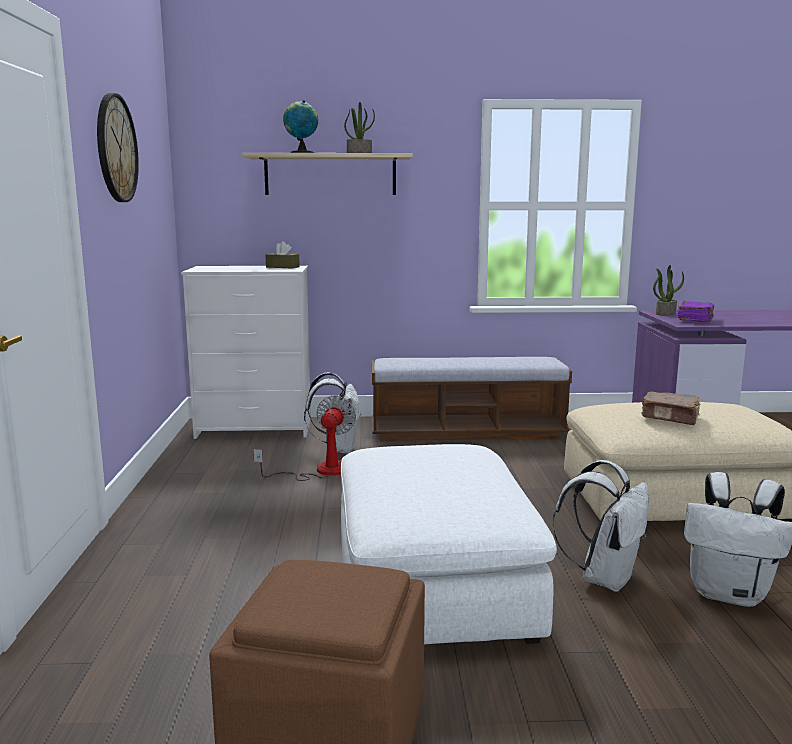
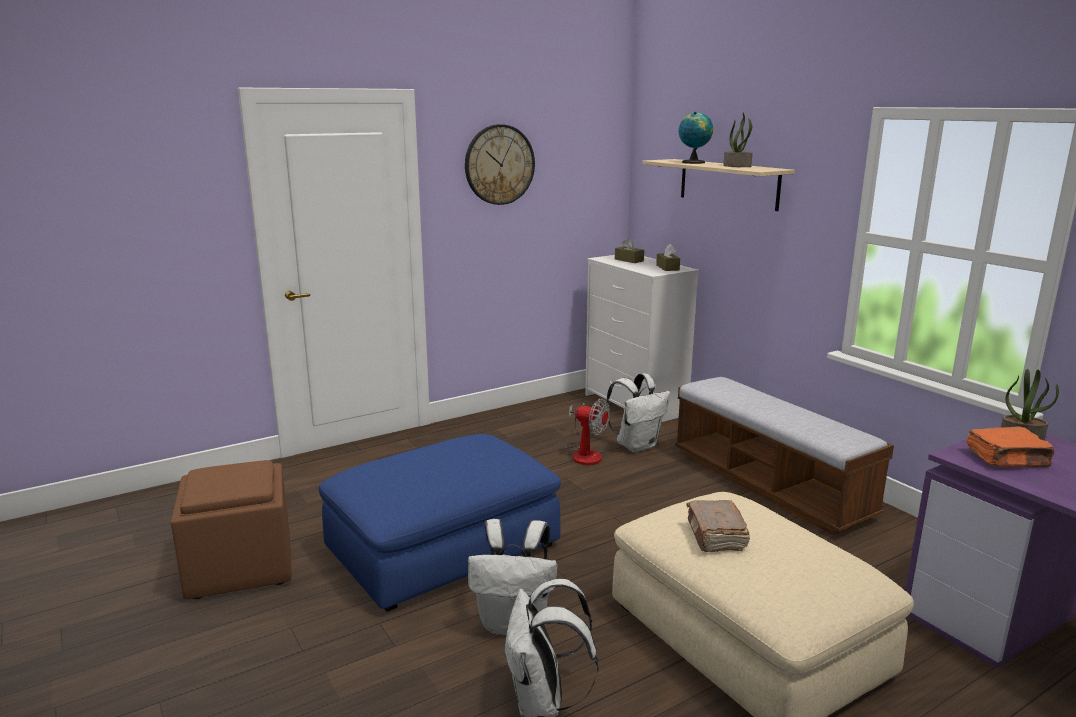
camera: 60 degrees right, 5 degrees up
(226, 268) = (629, 260): none -> brown tissue box
(320, 471) = (584, 453): fan -> fan turned 45 degrees clockwise
(432, 581) = (443, 548): white ottoman -> blue ottoman
(695, 320) = (1007, 459): purple book -> orange book

